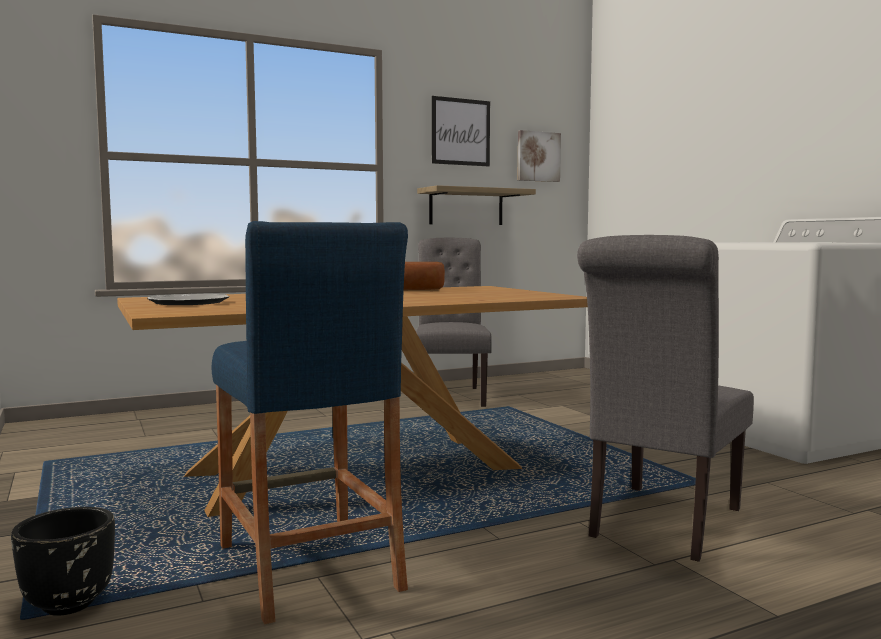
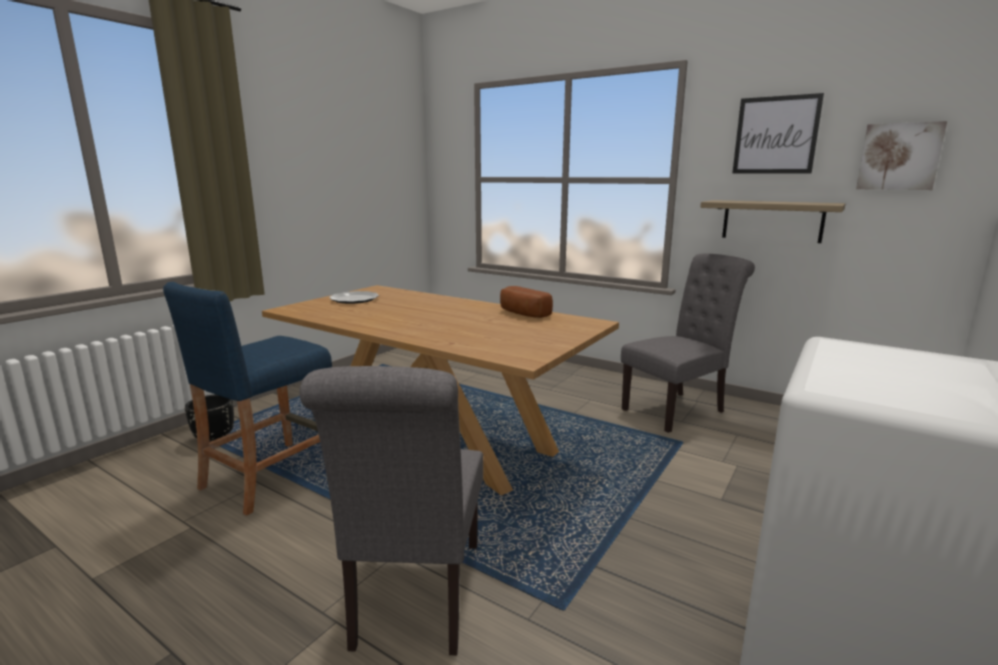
camera: 60 degrees right, 10 degrees up
(661, 525) = (415, 600): grey chair -> grey chair turned 90 degrees counterclockwise

